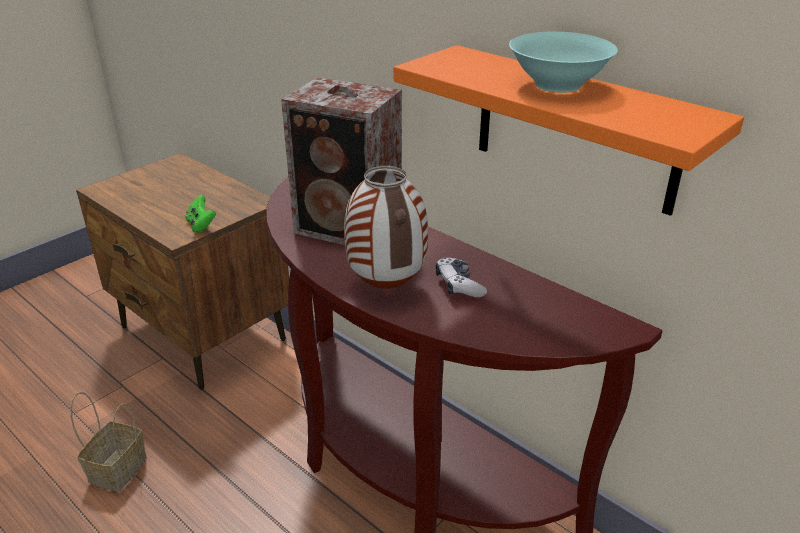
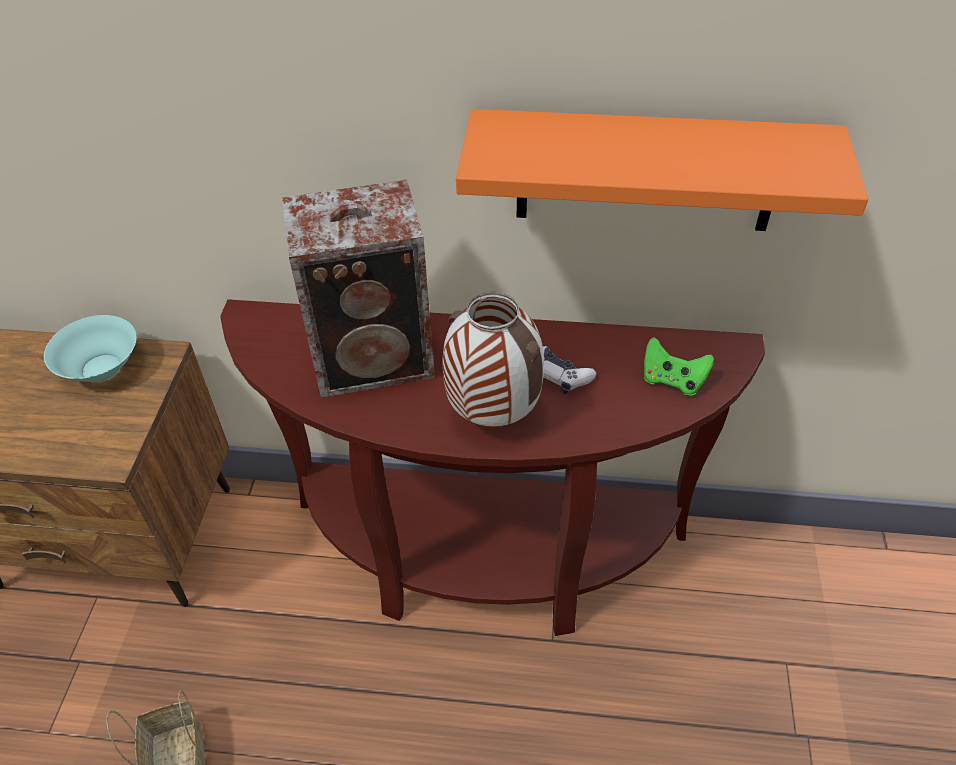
camera: 35 degrees left, 15 degrees up
(201, 225) = (123, 427): green game controller -> green game controller (672, 380)
(559, 85) = (654, 142): turquoise bowl -> turquoise bowl (102, 367)

